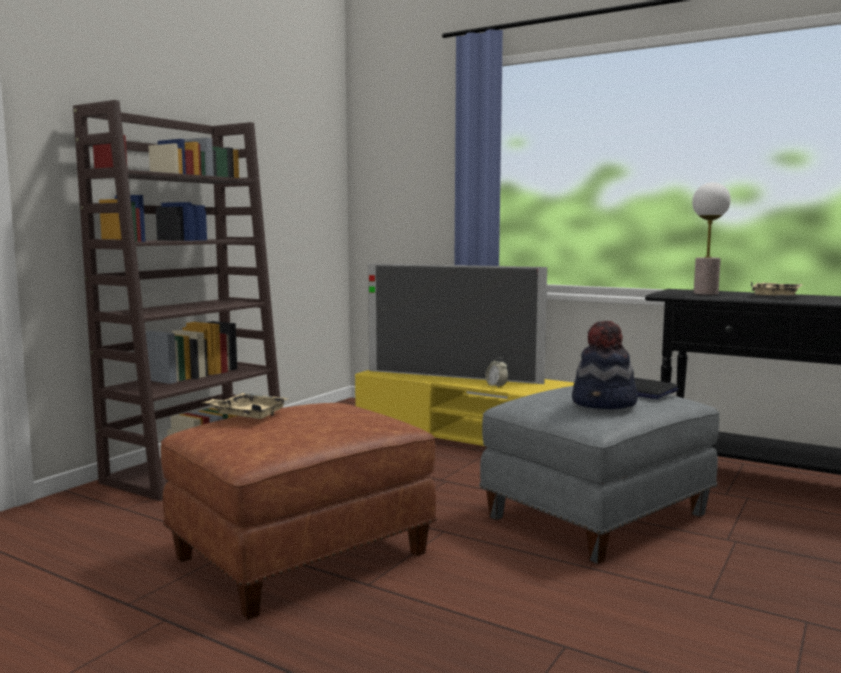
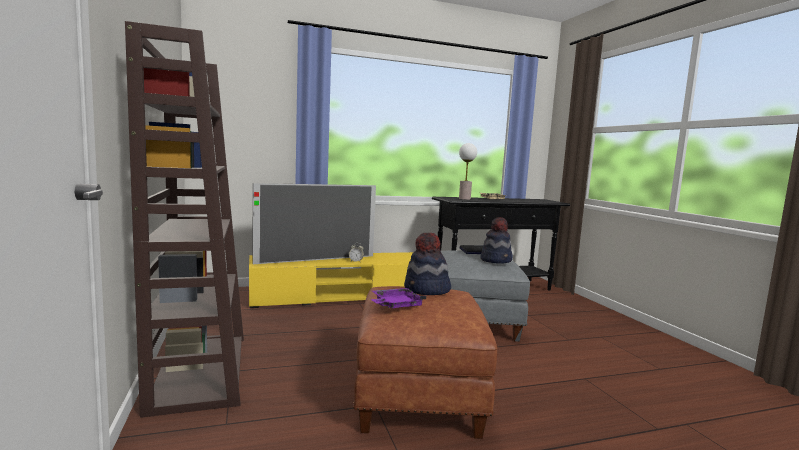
camera: 50 degrees left, 0 degrees up
(248, 415) = (395, 305): beige tray -> purple tray
(338, 411) = (426, 290): none -> hat

